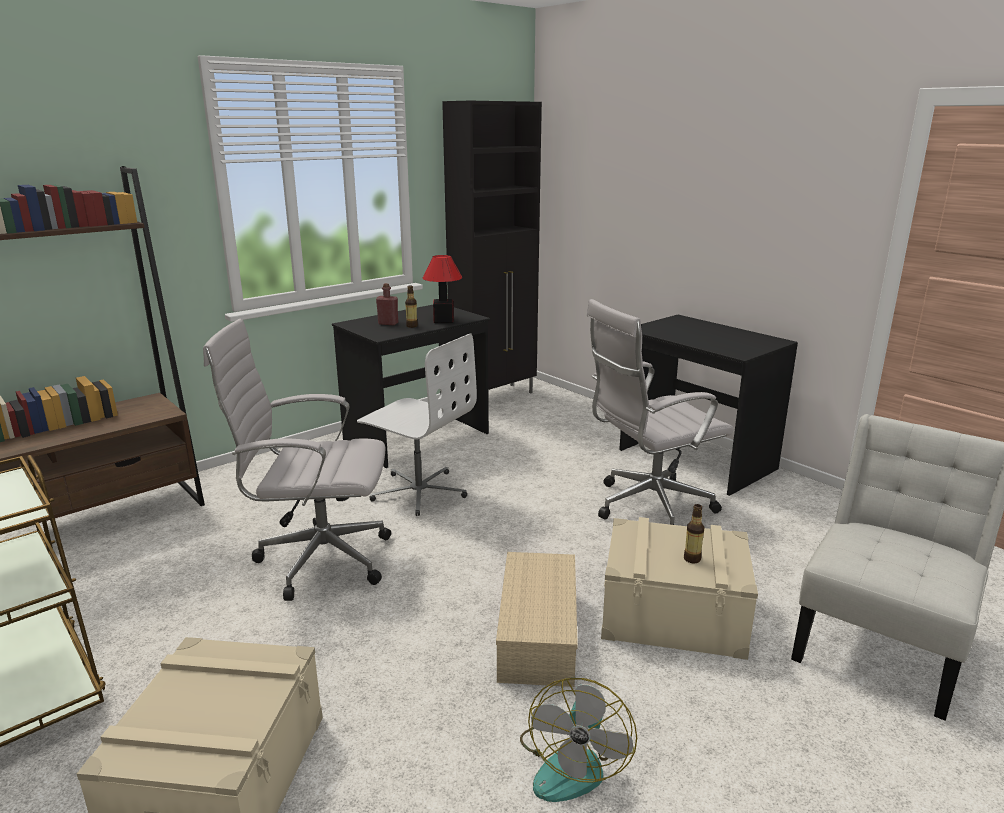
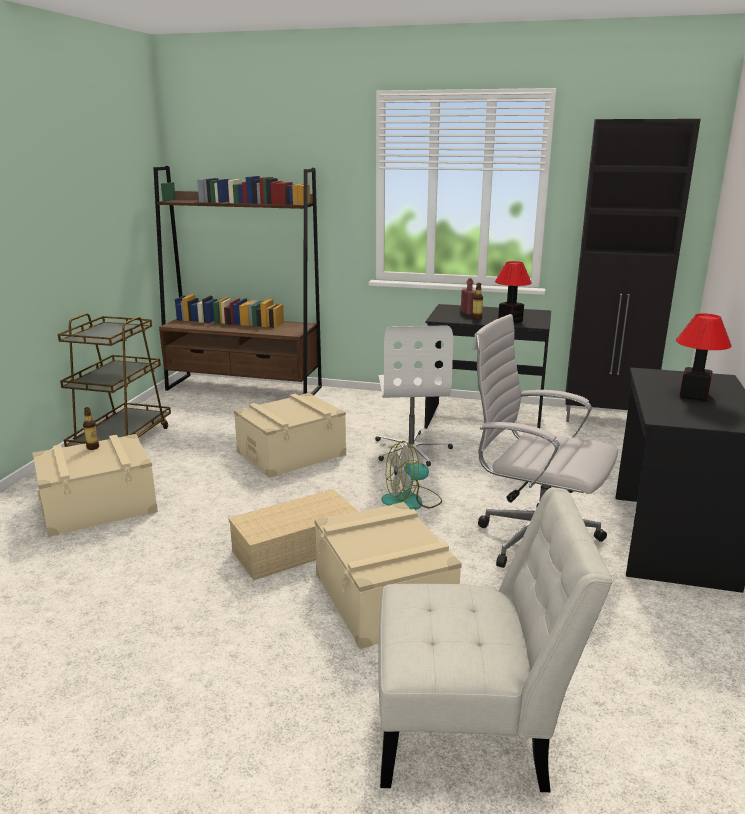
camera: 55 degrees right, 0 degrees up
(317, 560) = (291, 453): white office chair -> beige storage box
(572, 763) = (180, 602): fan -> fan (412, 501)
(692, 559) = (379, 547): bottle -> bottle (93, 447)
(705, 334) = (693, 395): none -> table lamp

